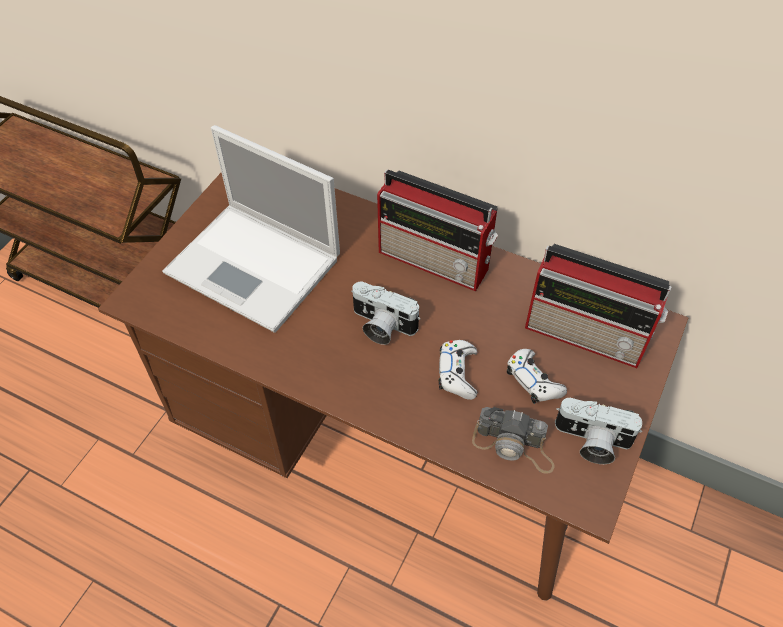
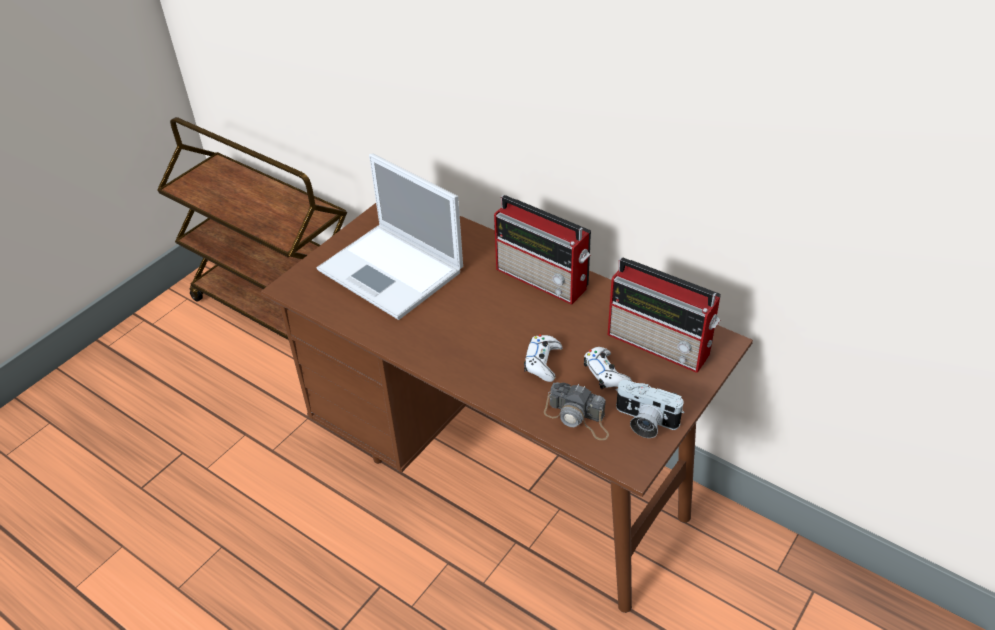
camera: 10 degrees right, 10 degrees down
(381, 326) = (486, 323): camera -> none

